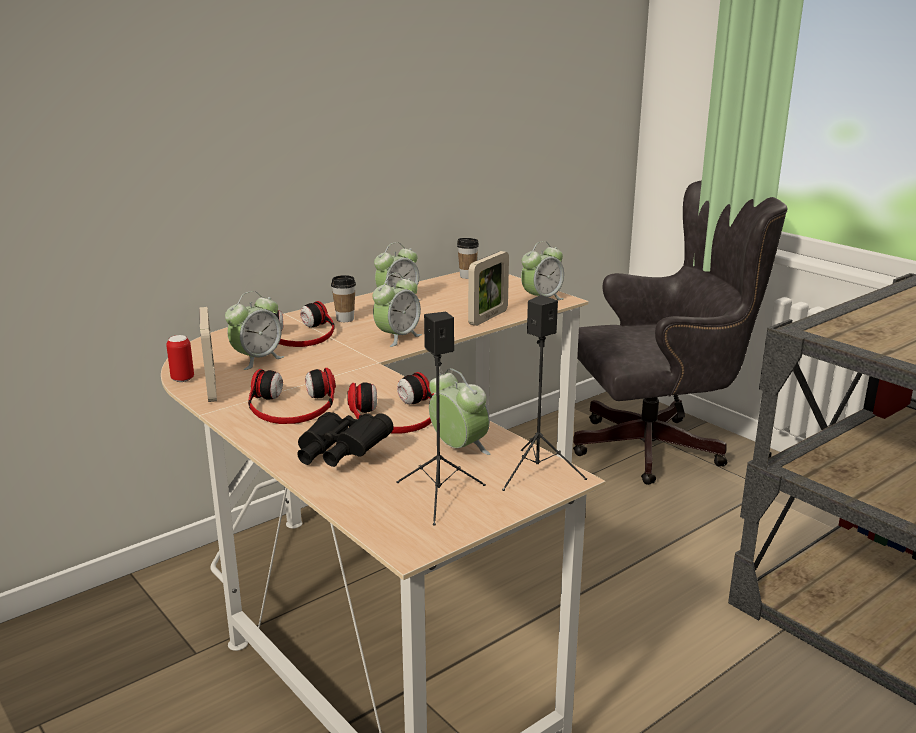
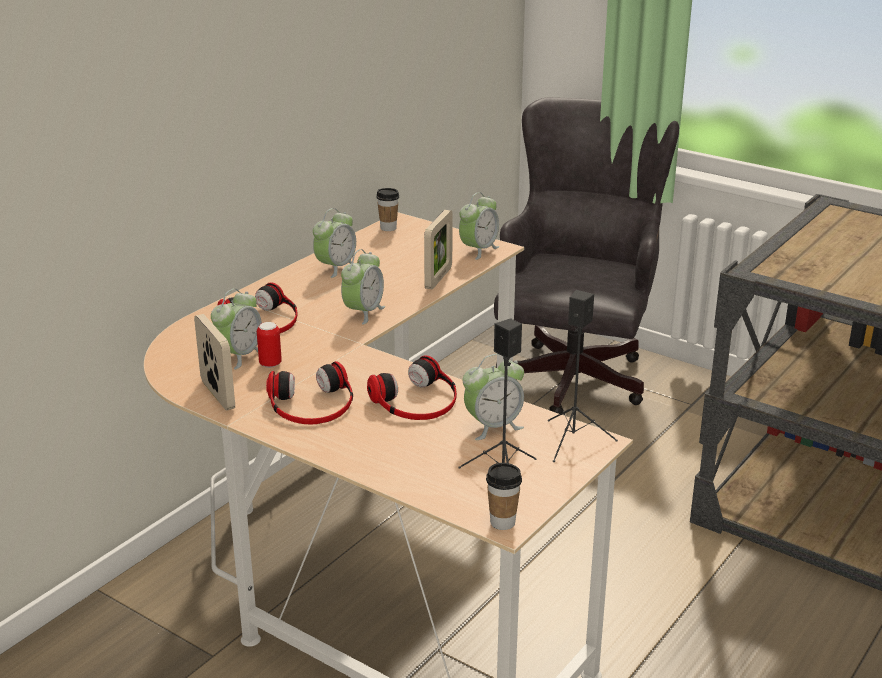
camera: 15 degrees left, 5 degrees up
(182, 379) = (179, 388): can -> can (270, 364)
(339, 455) = (391, 448): black binoculars -> none
(345, 319) = (296, 296): cup -> cup (502, 522)
(458, 448) = (493, 426): alarm clock -> alarm clock turned 120 degrees clockwise
(656, 447) = (575, 375): grey office chair -> grey office chair turned 45 degrees counterclockwise

